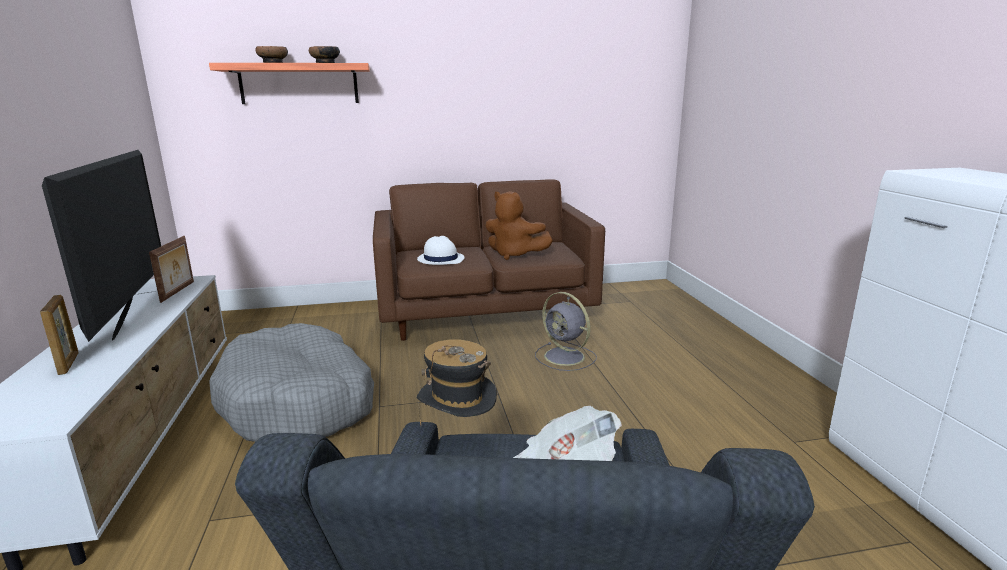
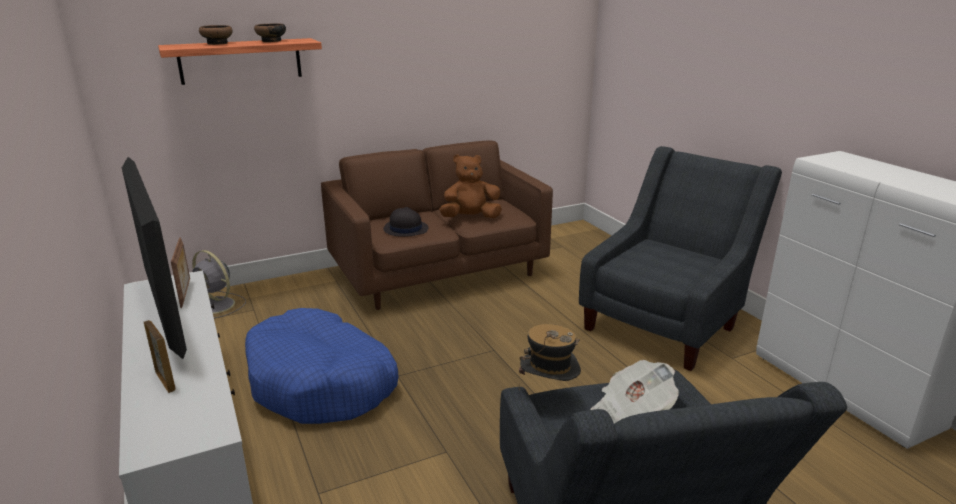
camera: 15 degrees left, 5 degrees up
(299, 402) = (321, 383): grey dog bed -> blue dog bed
(440, 259) = (405, 229): white hat -> black hat
(514, 255) = (470, 218): brown plush toy -> brown plush toy turned 150 degrees clockwise
(566, 357) = (533, 308): grey fan -> grey fan (217, 306)
(720, 390) = (667, 322): none -> grey armchair

